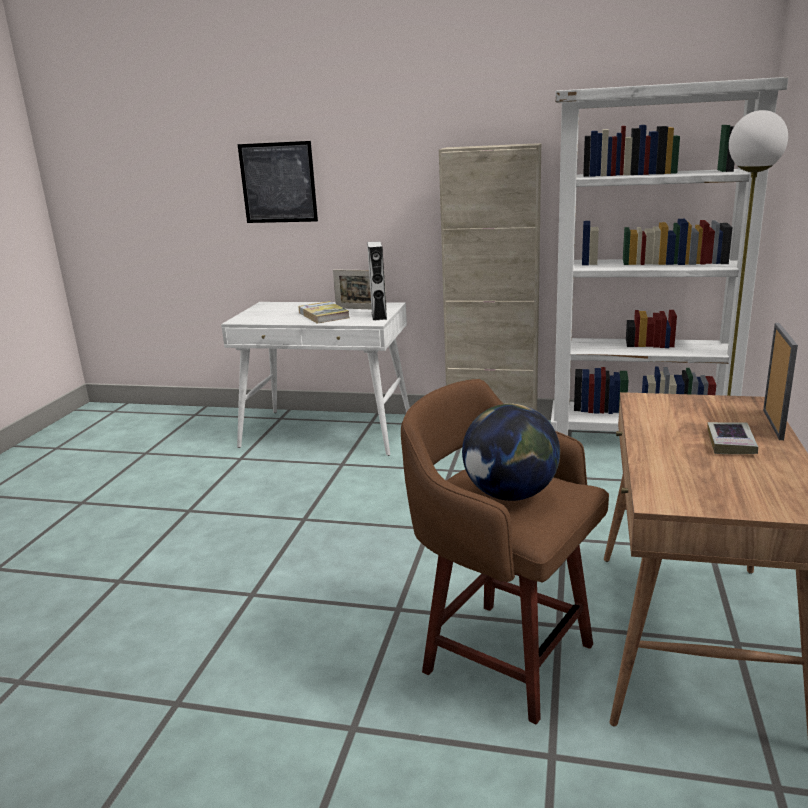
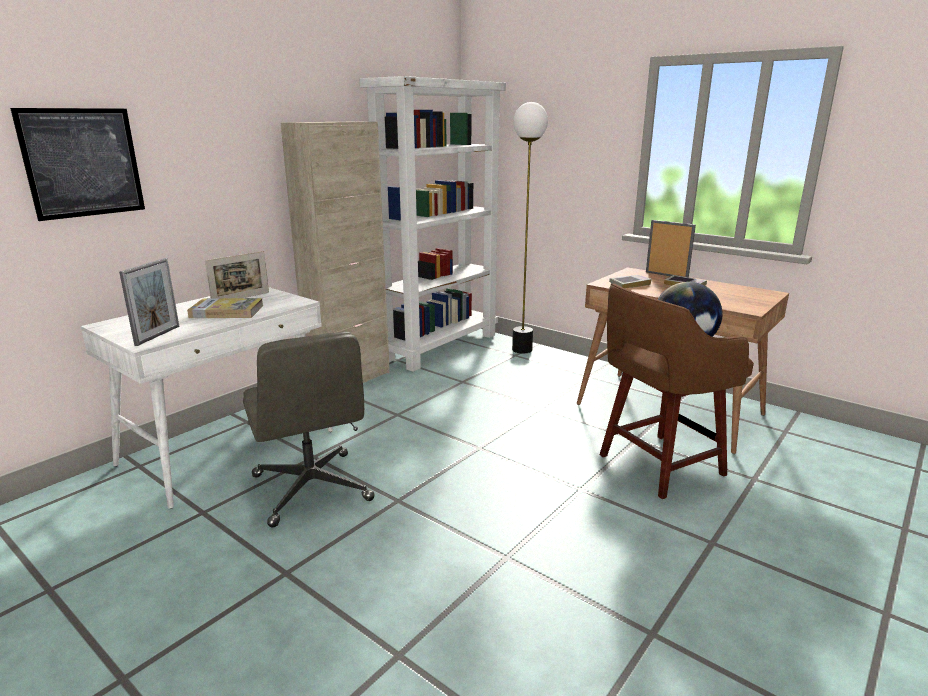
camera: 65 degrees left, 0 degrees up
(256, 318) = (158, 335): none -> picture frame
(295, 481) = (312, 489): none -> grey office chair
(379, 315) = (282, 297): grey speaker -> none
(665, 412) = (629, 284): none -> book

